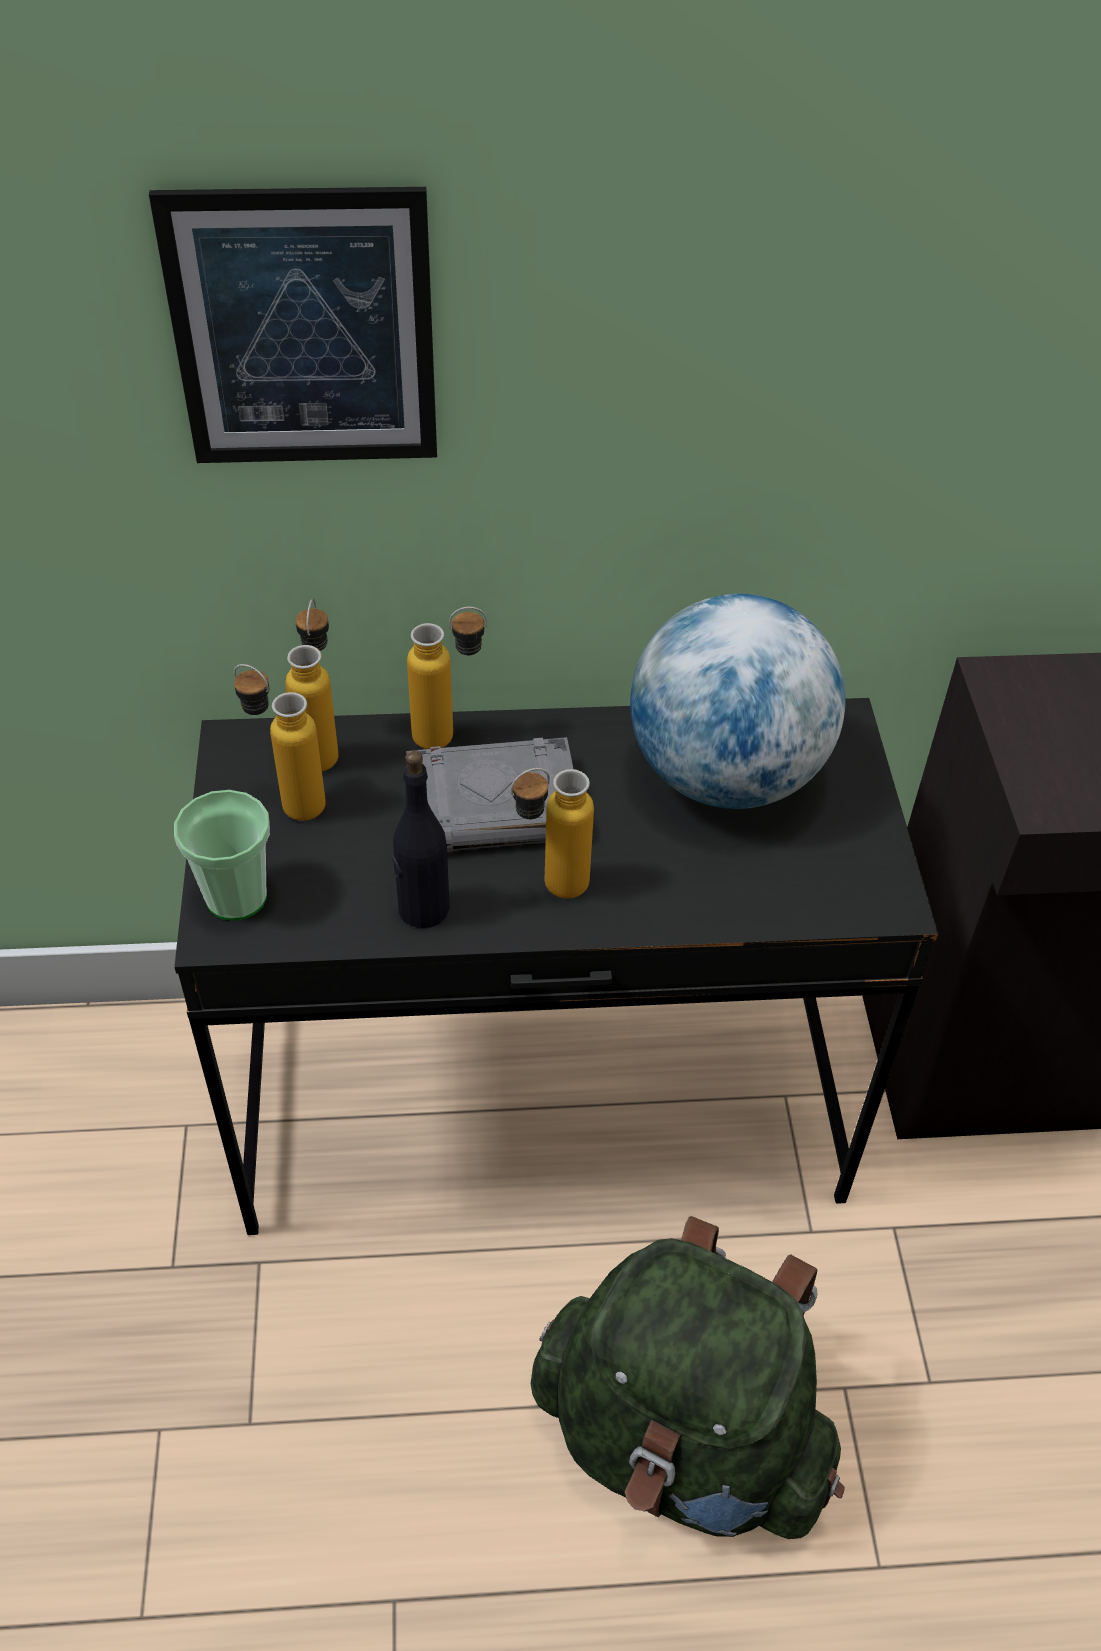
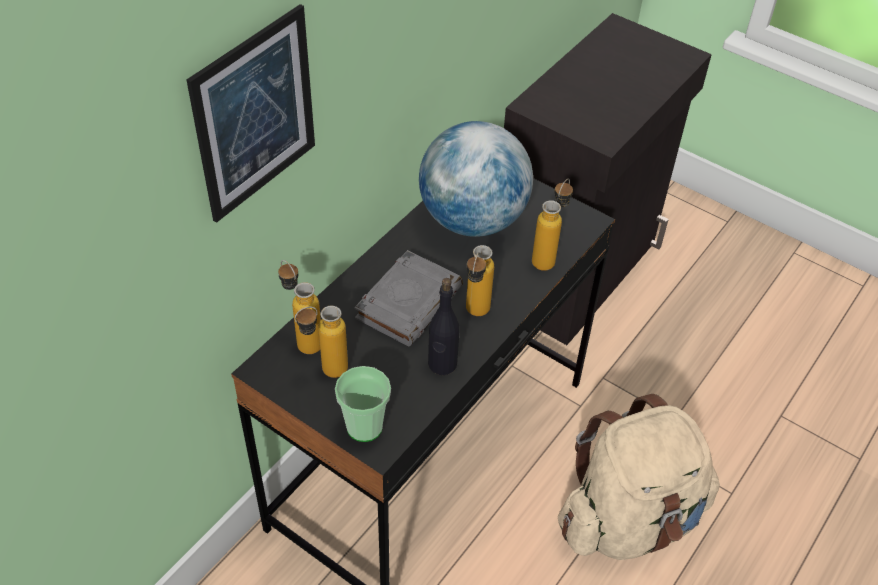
camera: 50 degrees left, 0 degrees up
(450, 736) = (349, 290): bottle -> bottle (548, 257)
(681, 1439) = (629, 520): green backpack -> beige backpack

